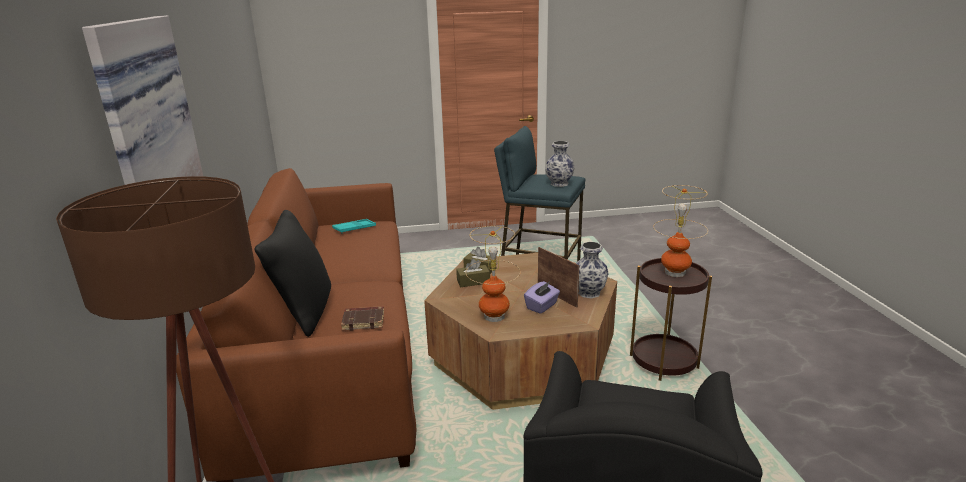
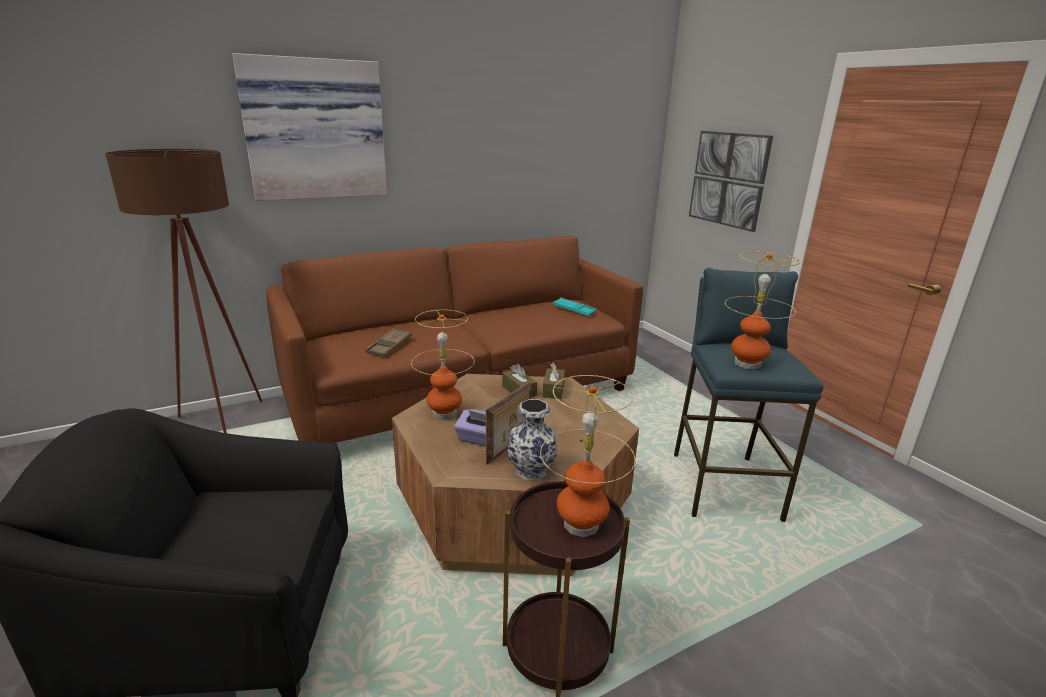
camera: 70 degrees right, 0 degrees up
(304, 312) = (402, 324): black pillow -> none
(354, 83) = (728, 179): none -> picture
(364, 321) = (389, 346): brown book -> brown tray
(559, 184) = (747, 364): vase -> table lamp

